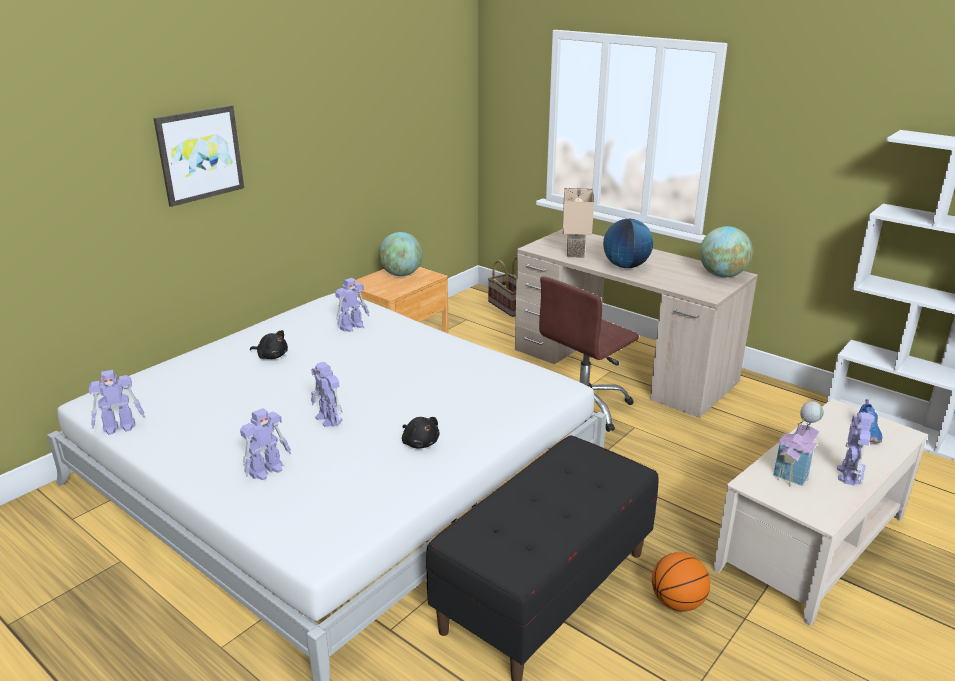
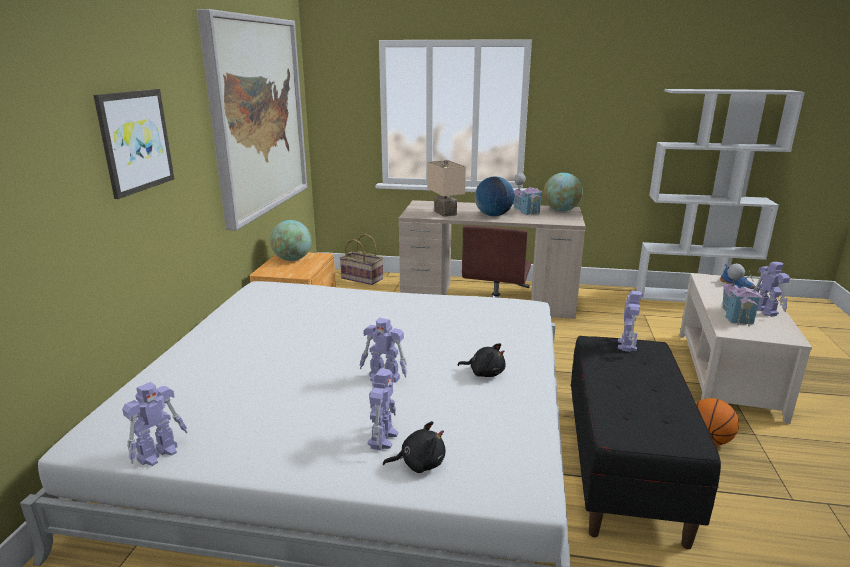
camera: 30 degrees left, 5 degrees down
(271, 356) = (255, 343): black plush toy -> black plush toy (419, 463)
(352, 326) = (306, 302): toy robot -> toy robot (626, 345)
(383, 118) = (258, 116): none -> picture
(676, 267) = (526, 211): none -> toy house

